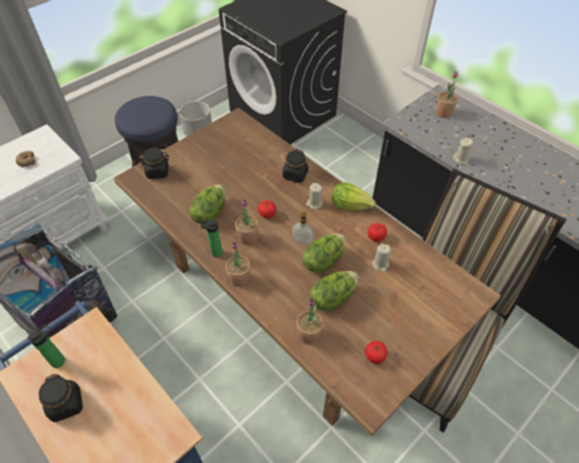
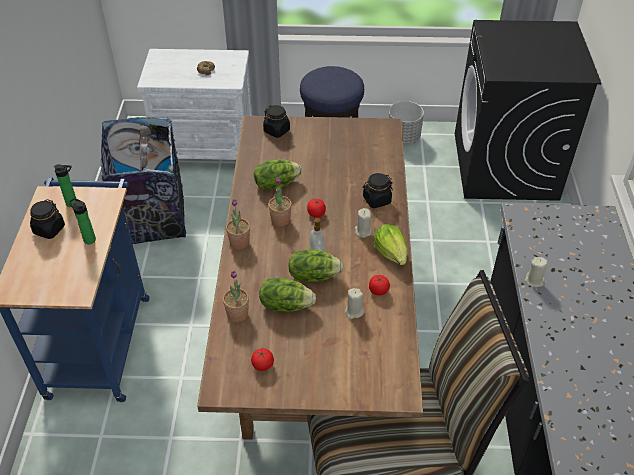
camera: 45 degrees right, 5 degrees down
(215, 253) = (245, 213): bottle -> bottle (88, 239)
(443, 113) = (578, 233): potted plant -> none

